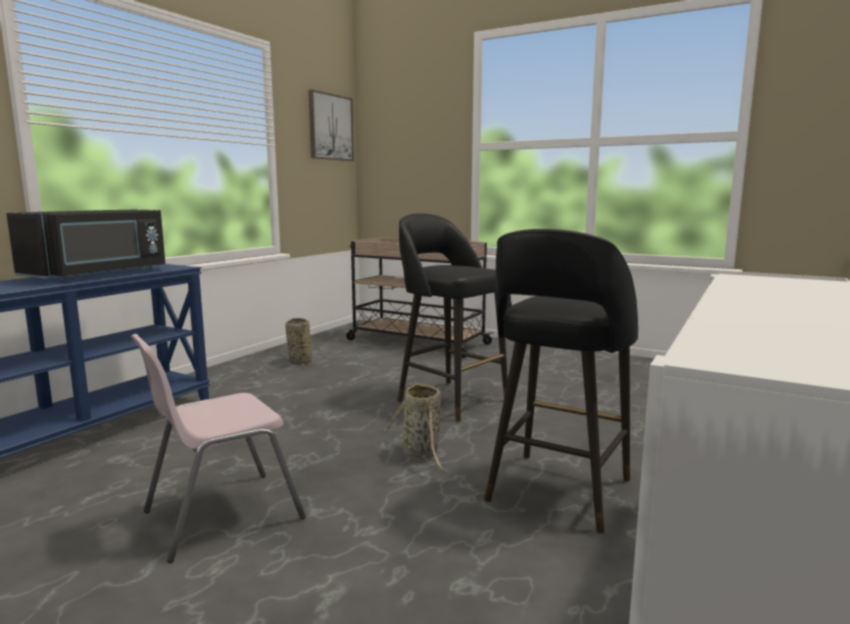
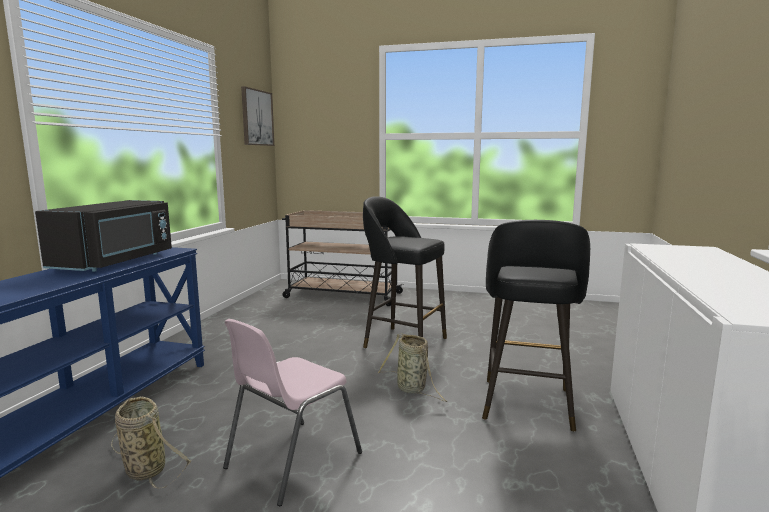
camera: 15 degrees left, 0 degrees up
(299, 362) = (256, 321): basket -> basket (144, 469)

